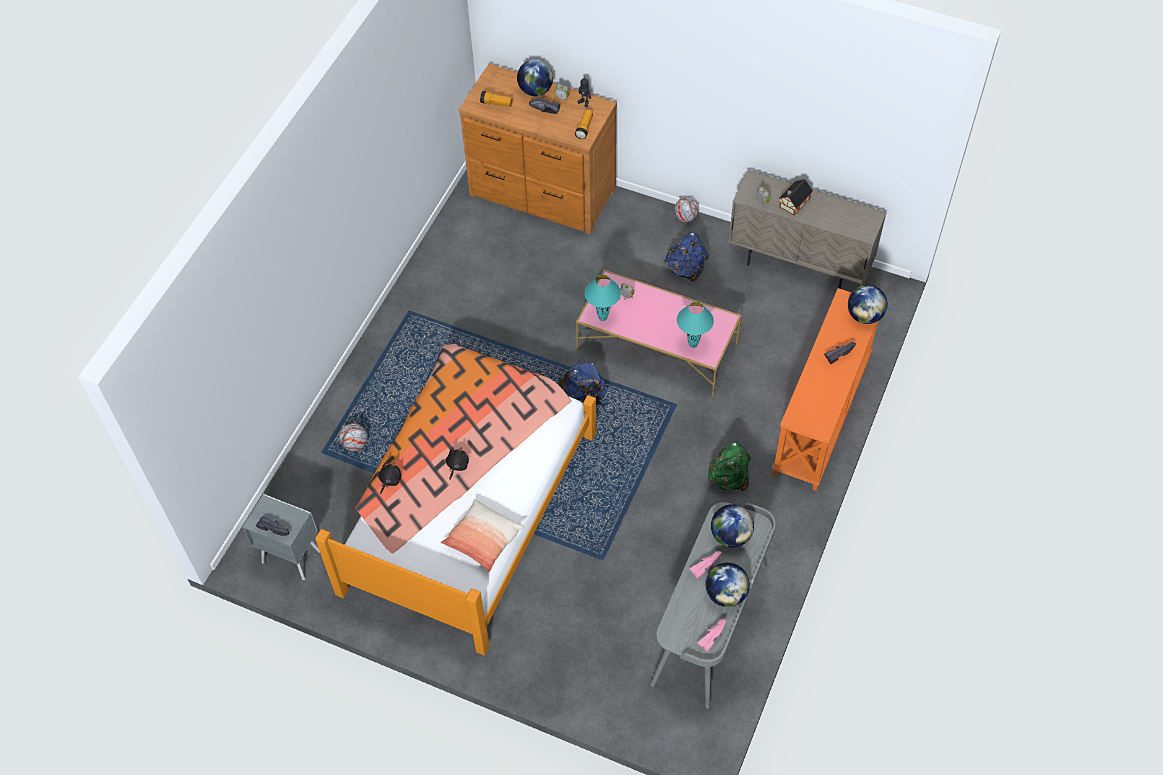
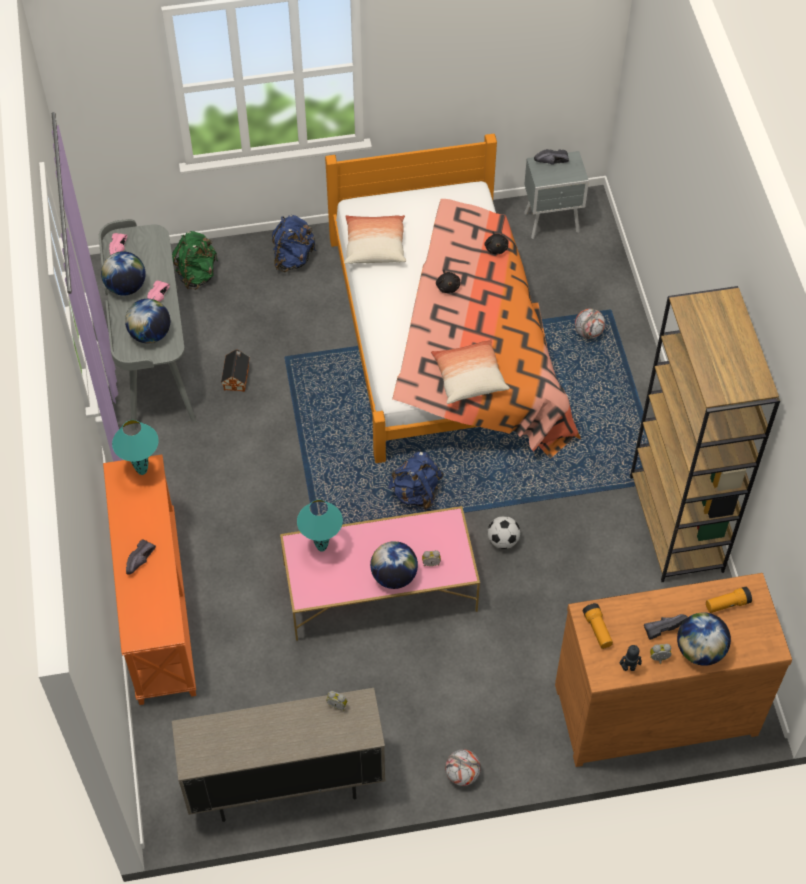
camera: 145 degrees right, 0 degrees up
(427, 281) = (677, 524): none -> brown bookcase
(503, 385) = (469, 378): none -> pillow
(550, 332) = (503, 540): none -> football
(603, 318) = (436, 525): turquoise table lamp -> turquoise table lamp (141, 471)
(686, 269) = (413, 701): blue backpack -> blue backpack (293, 258)
(729, 478) = (215, 490): green backpack -> green backpack (197, 274)
(793, 203) = (299, 725): toy house -> toy house (237, 377)
(864, 316) = (136, 623): globe -> globe (394, 576)

